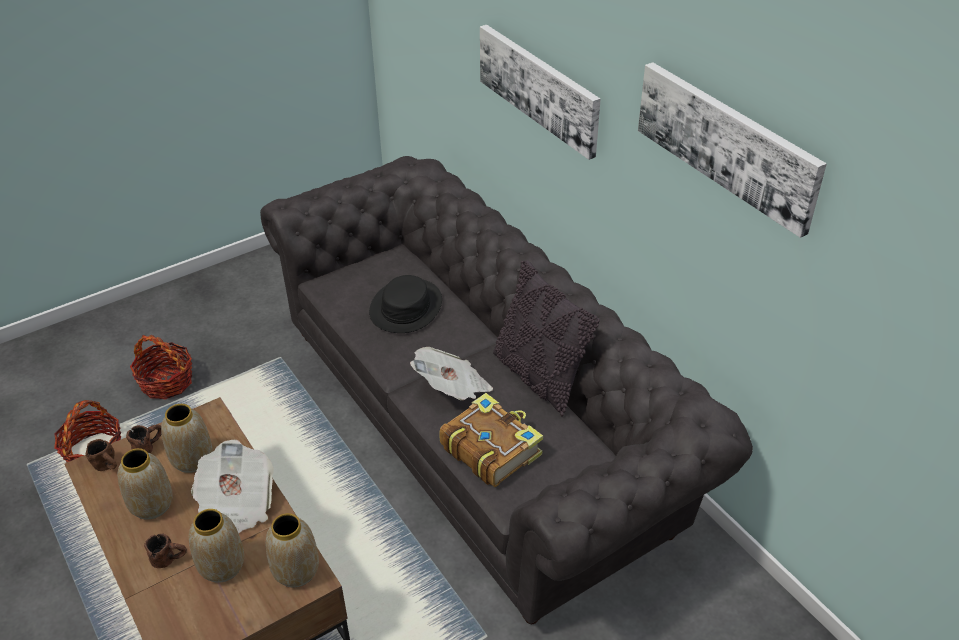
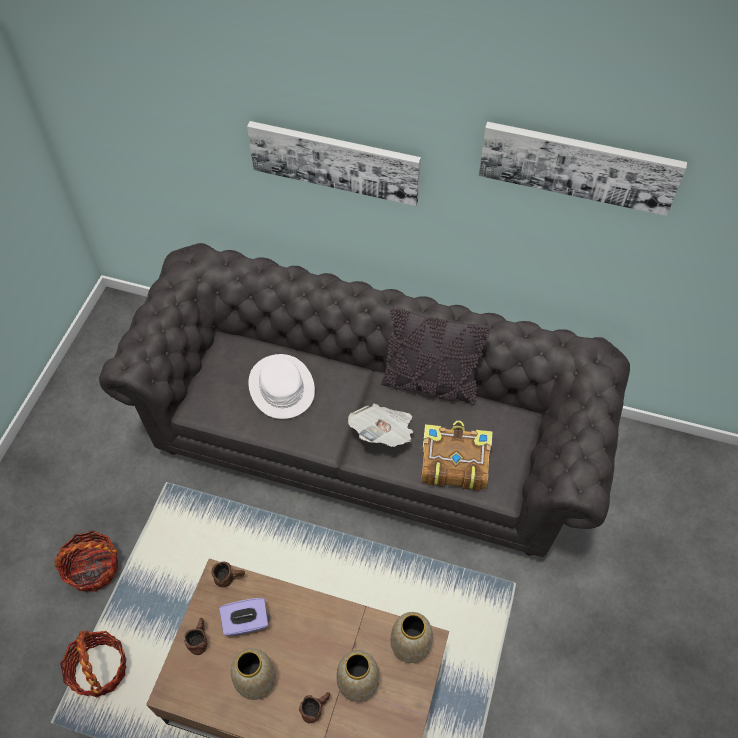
camera: 40 degrees left, 15 degrees up
(108, 467) = (186, 679): brown mug -> brown mug (230, 578)
(193, 459) = (246, 622): vase -> purple tissue box
(236, 504) = (317, 631): newspaper -> none
(405, 307) = (281, 387): black hat -> white hat

